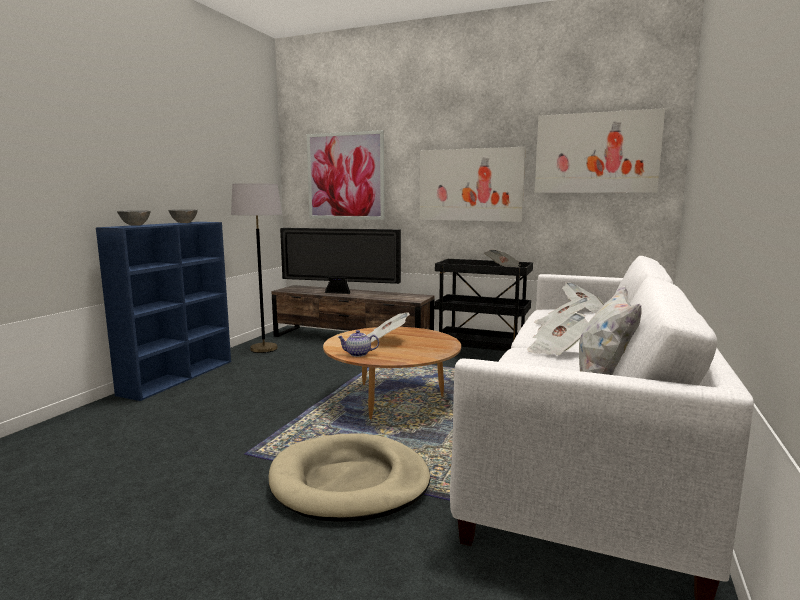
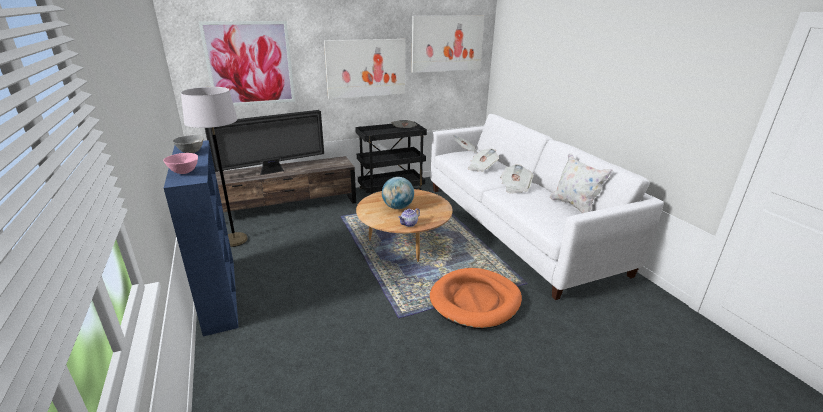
camera: 45 degrees left, 15 degrees up
(135, 225) = (184, 172): grey bowl -> pink bowl
(349, 482) = (475, 301): beige dog bed -> orange dog bed
(384, 340) = (397, 207): newspaper -> globe

